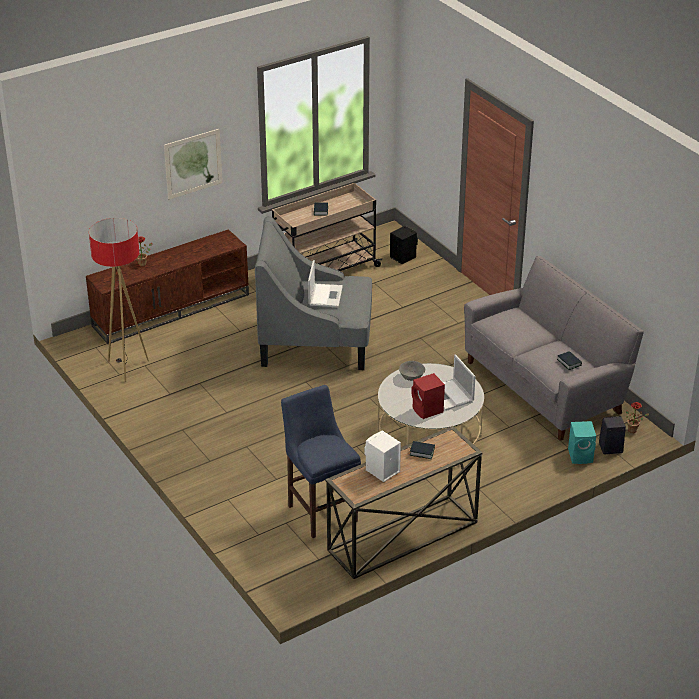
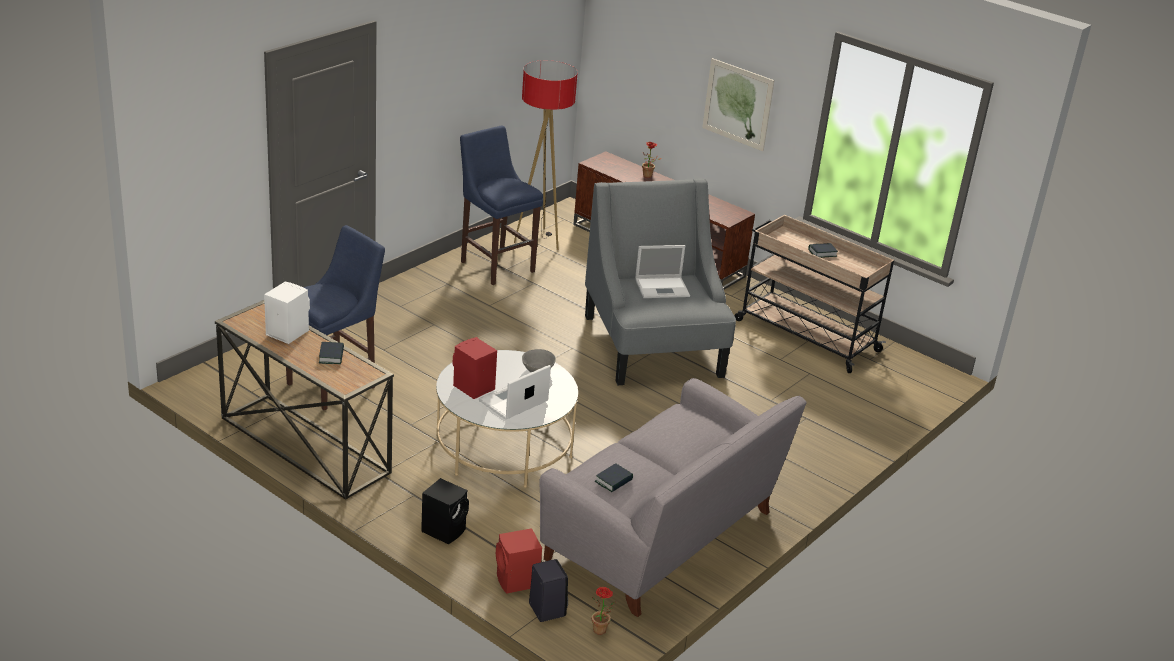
camera: 70 degrees right, 5 degrees down
(160, 398) = (495, 265): none -> blue stool
(402, 257) = (886, 389): black speaker -> black speaker (445, 530)
(581, 456) = (517, 581): turquoise speaker -> red speaker

